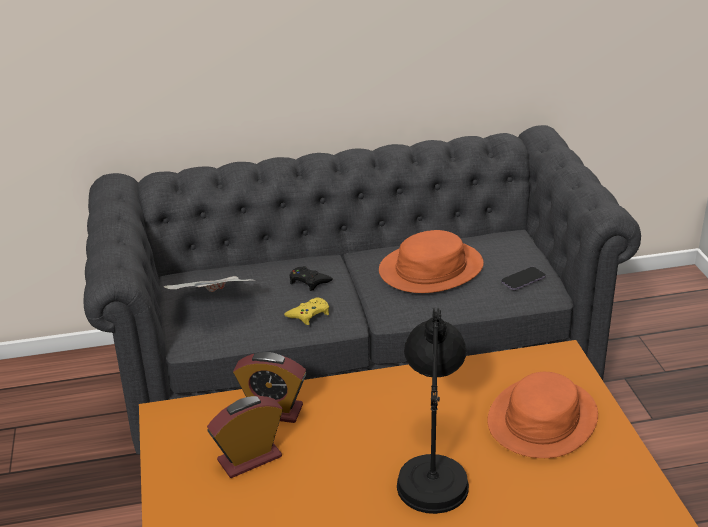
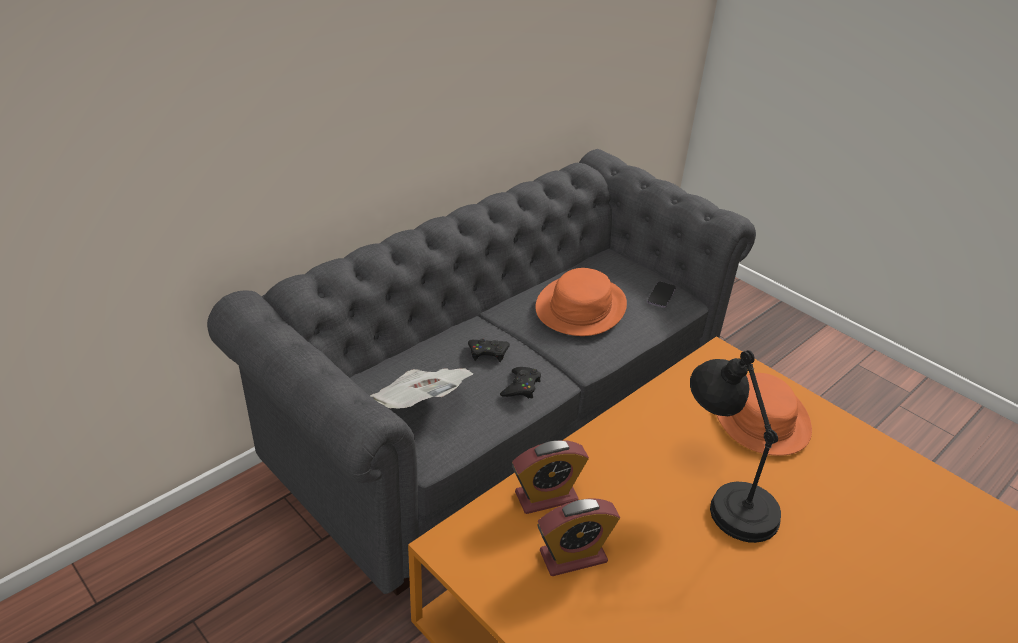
camera: 35 degrees left, 5 degrees up
(249, 459) = (573, 556): alarm clock -> alarm clock turned 135 degrees counterclockwise
(309, 314) = (521, 387): yellow game controller -> black game controller

